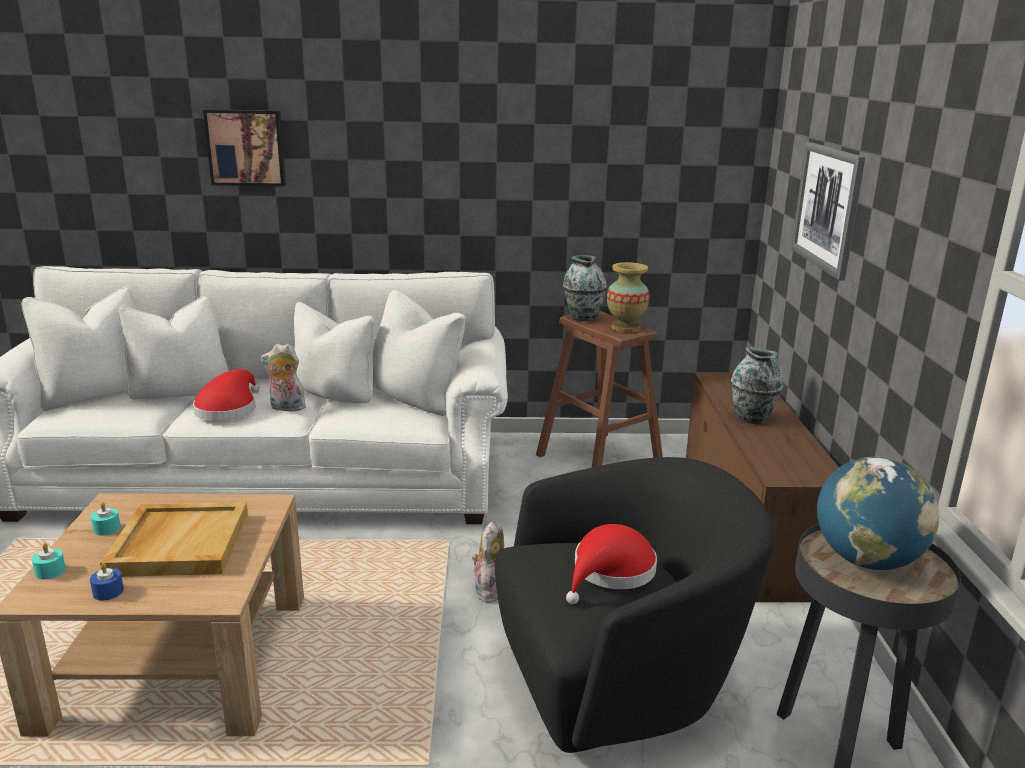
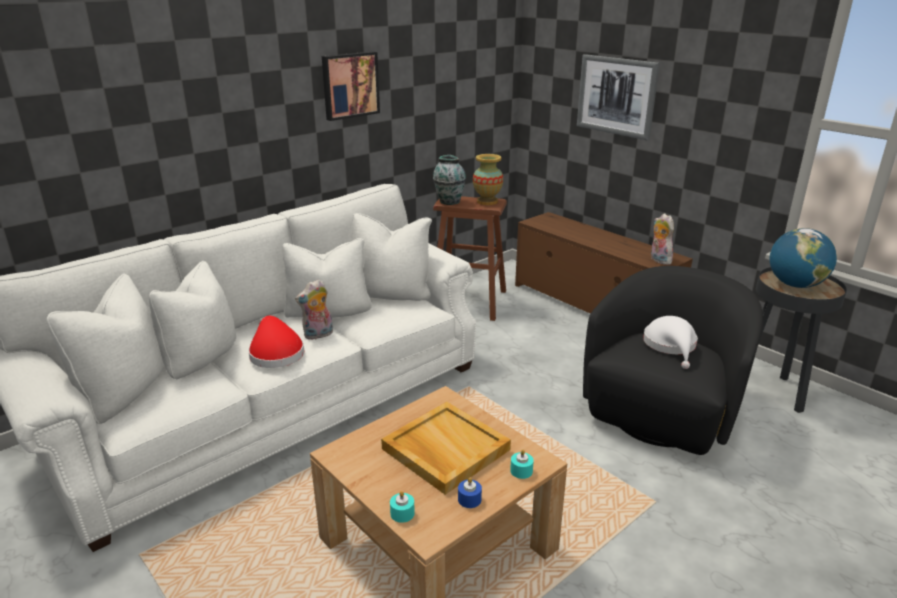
camera: 40 degrees left, 5 degrees up
(107, 528) = (375, 469): turquoise candle -> turquoise candle (521, 471)
(246, 147) = (163, 110): picture -> picture (349, 85)
(489, 590) = (535, 402): plush toy -> plush toy (658, 260)
(610, 572) = (671, 346): red hat -> white hat
(752, 418) = (593, 239): vase -> none

